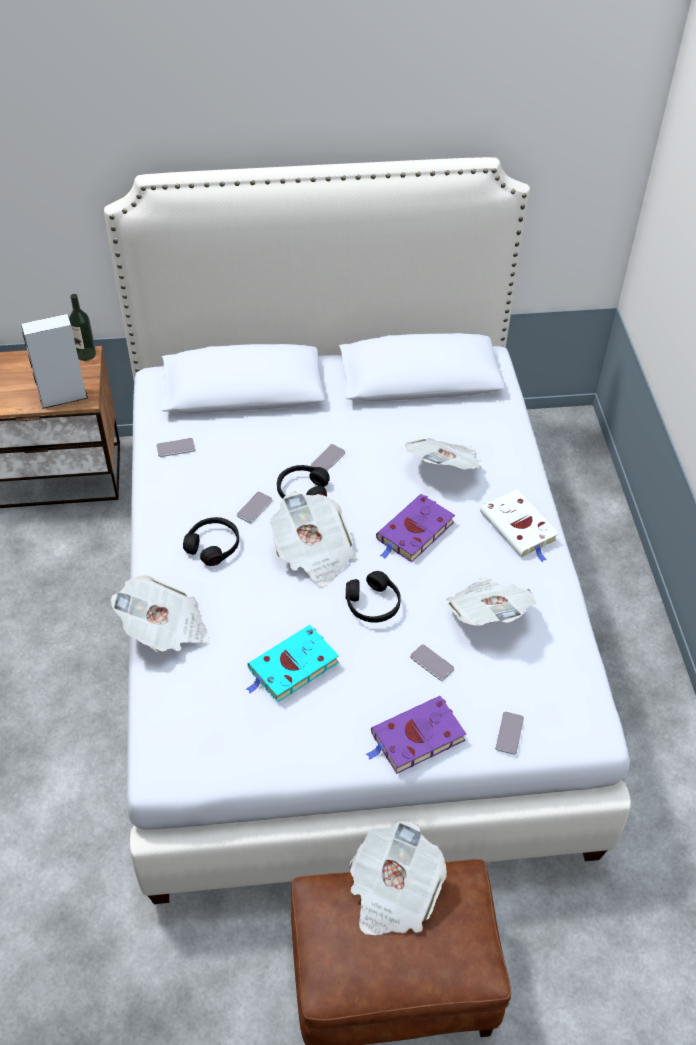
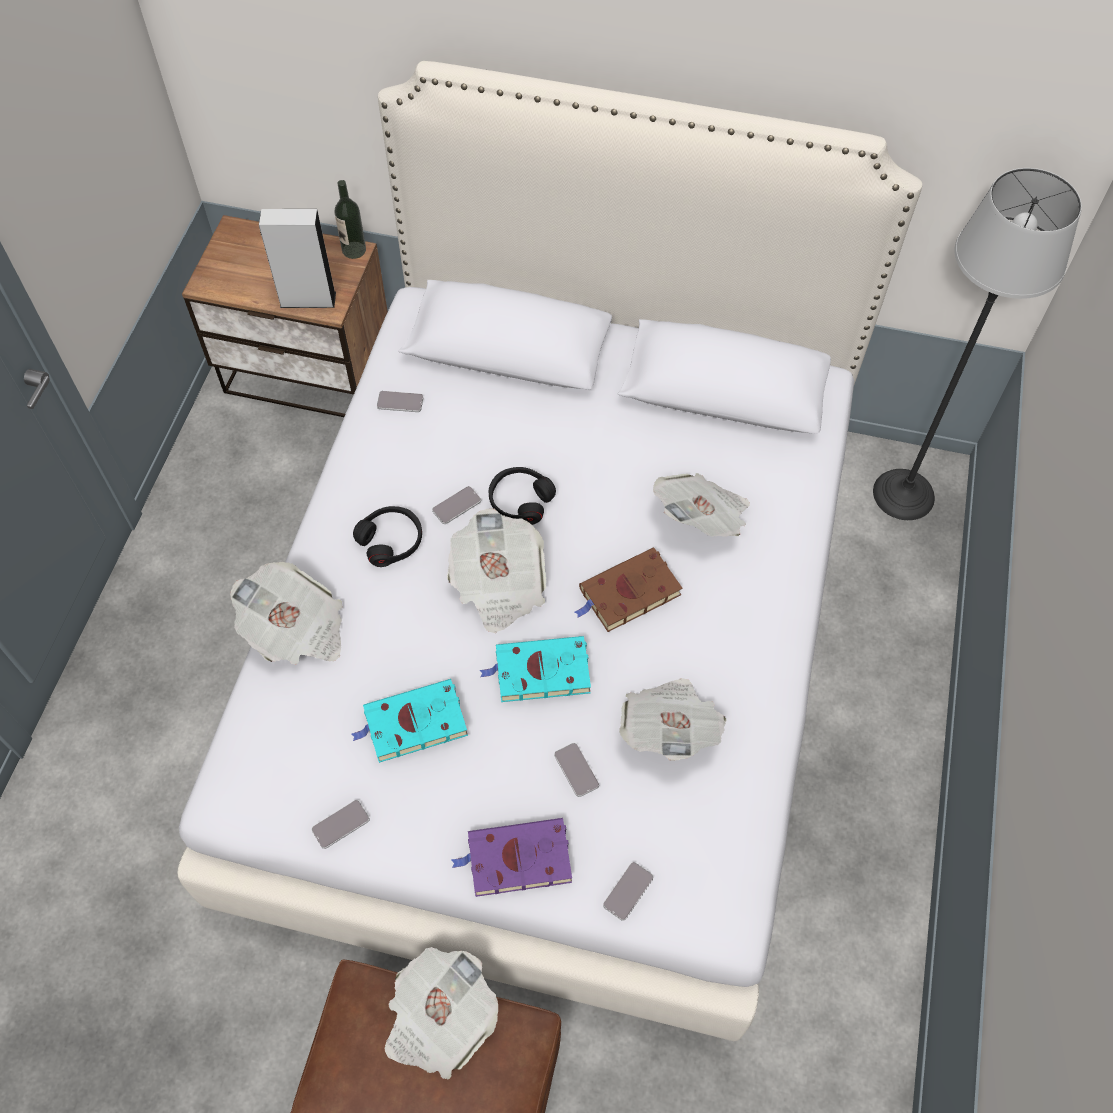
camera: 20 degrees right, 10 degrees up
(328, 459) = (567, 466): phone -> phone (340, 824)
(373, 604) = (539, 672): black headphones -> turquoise book
(414, 532) = (627, 594): purple book -> brown book
(520, 529) = (758, 627): white book -> none
(558, 442) = (903, 494): none -> floor lamp

